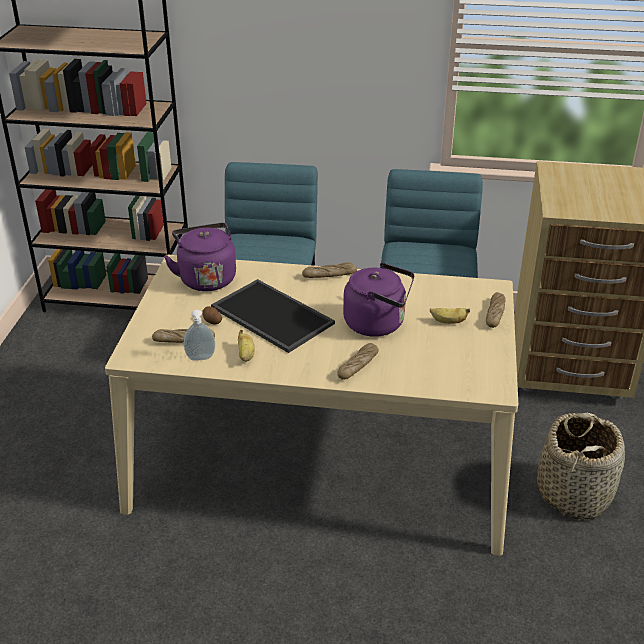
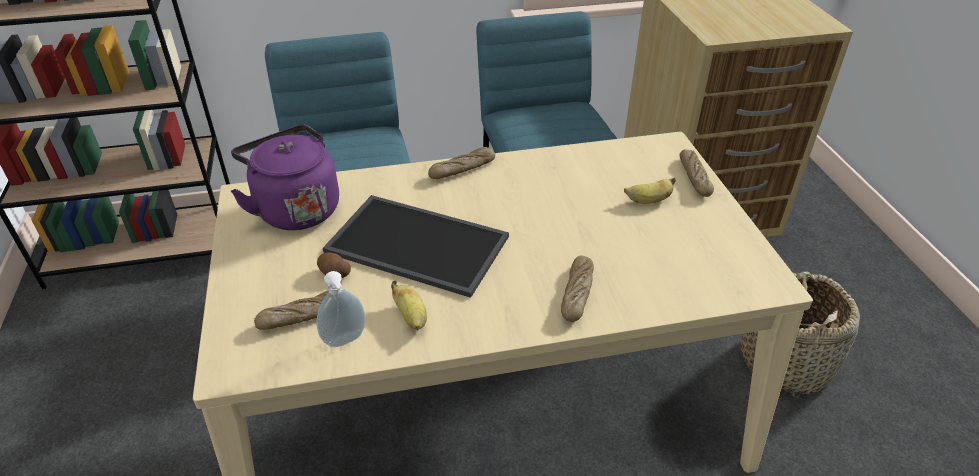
camera: 20 degrees left, 5 degrees up
(378, 324) = (565, 223): purple kettle -> none

